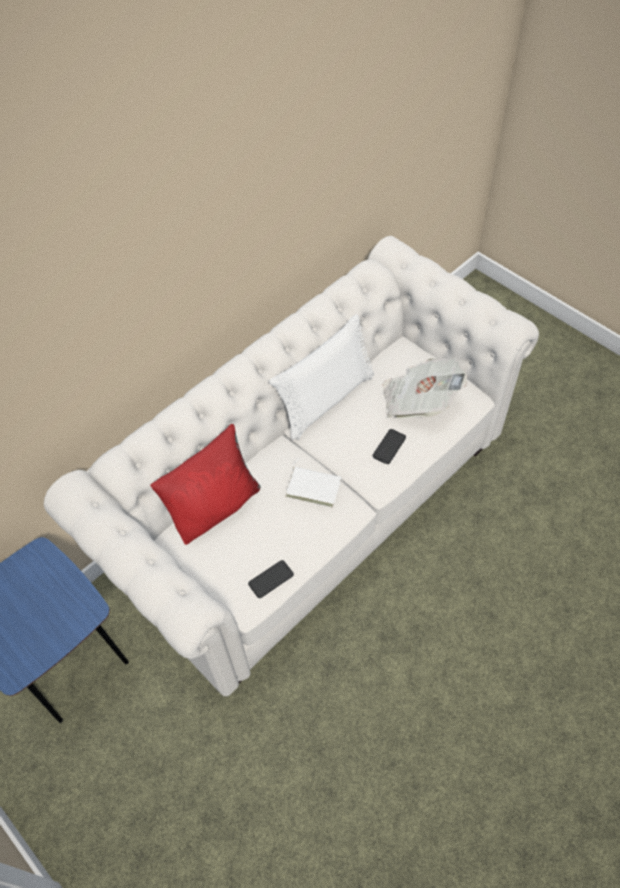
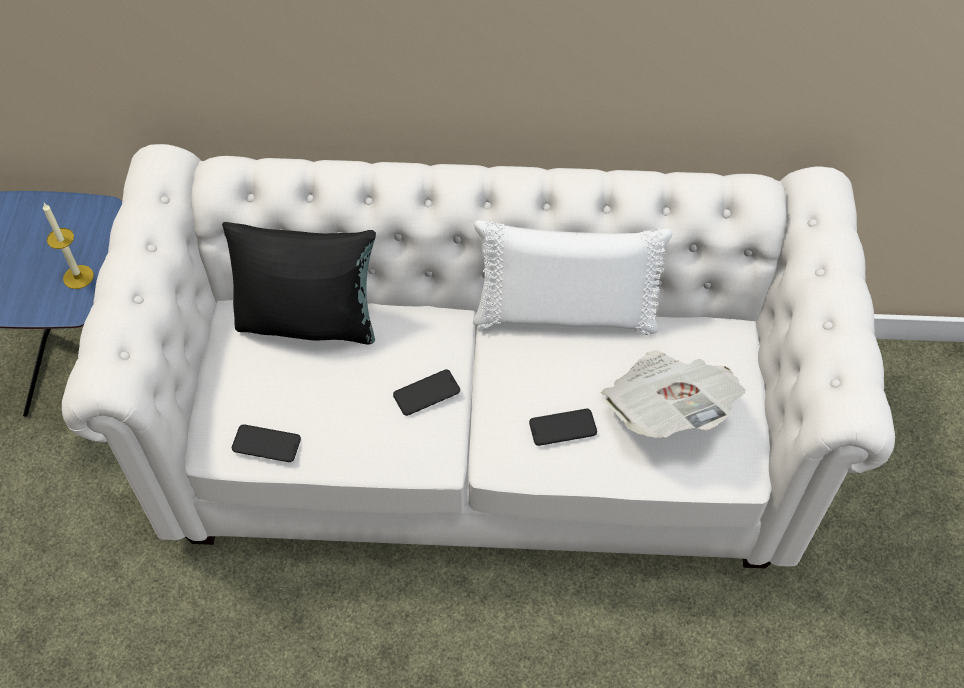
camera: 45 degrees right, 0 degrees up
(73, 594) = (78, 277): none -> candle
(215, 507) = (309, 321): red pillow -> black pillow
(314, 487) = (426, 393): white book -> phone

